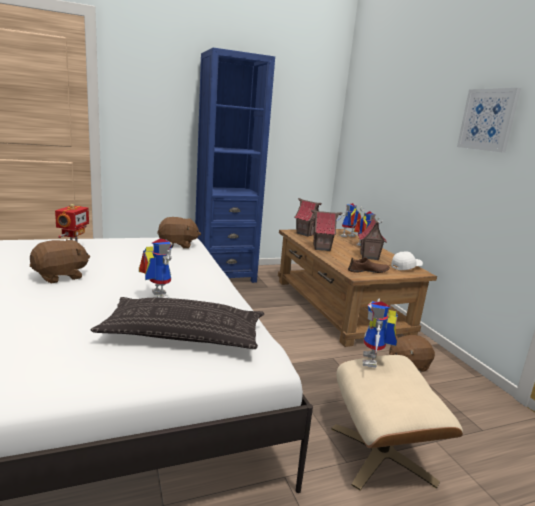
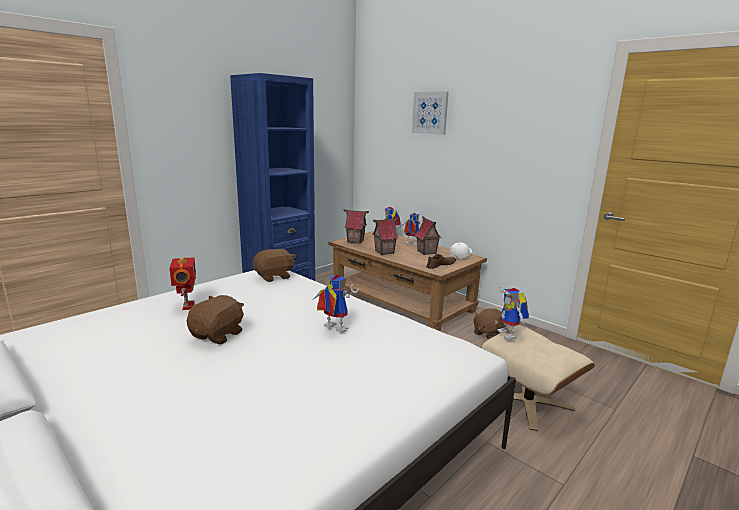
camera: 25 degrees left, 0 degrees up
(182, 333) = (399, 353): pillow -> none
(488, 120) = (513, 131): picture -> picture (430, 113)

